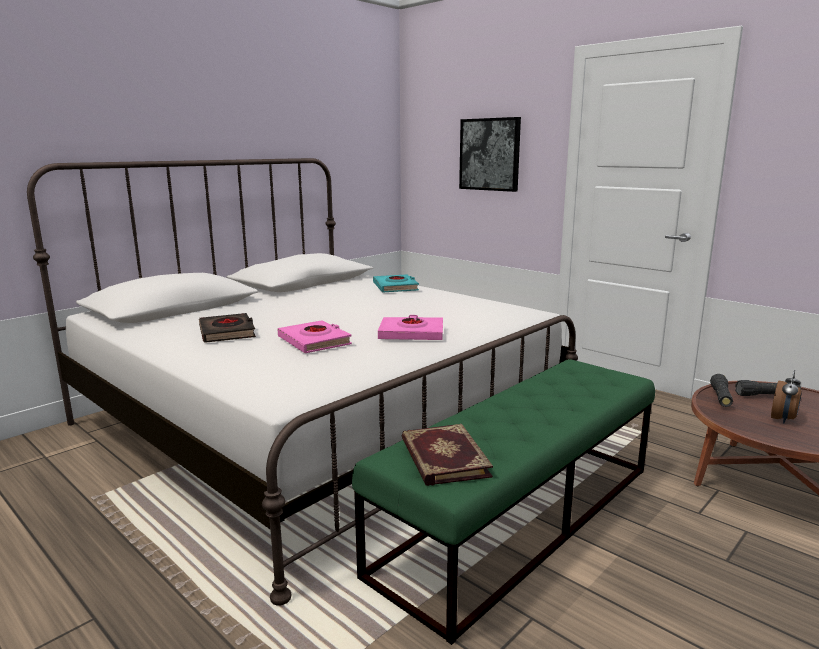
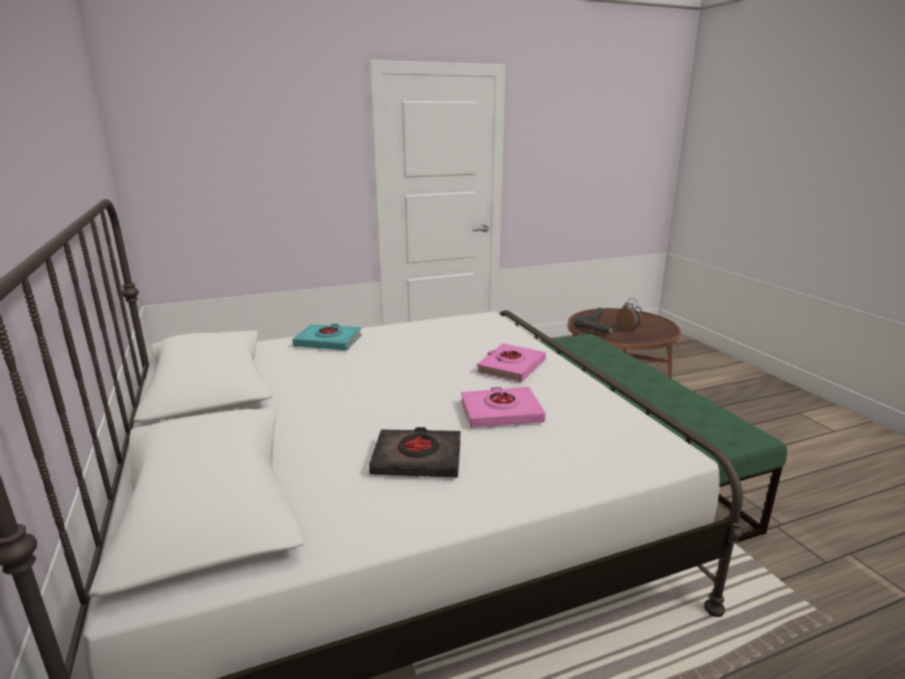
camera: 65 degrees left, 5 degrees up
(442, 458) = (710, 427): book -> none
(490, 154) = (278, 170): picture -> none

